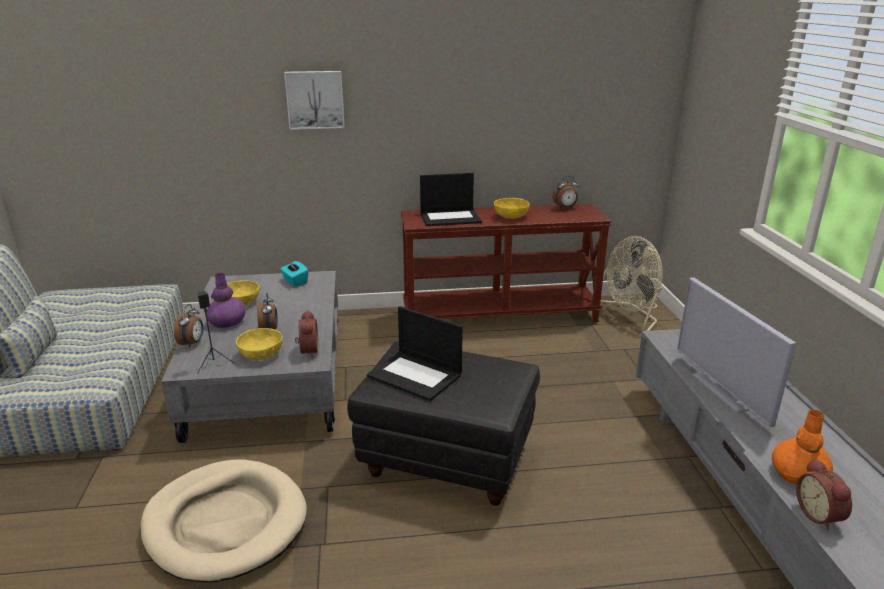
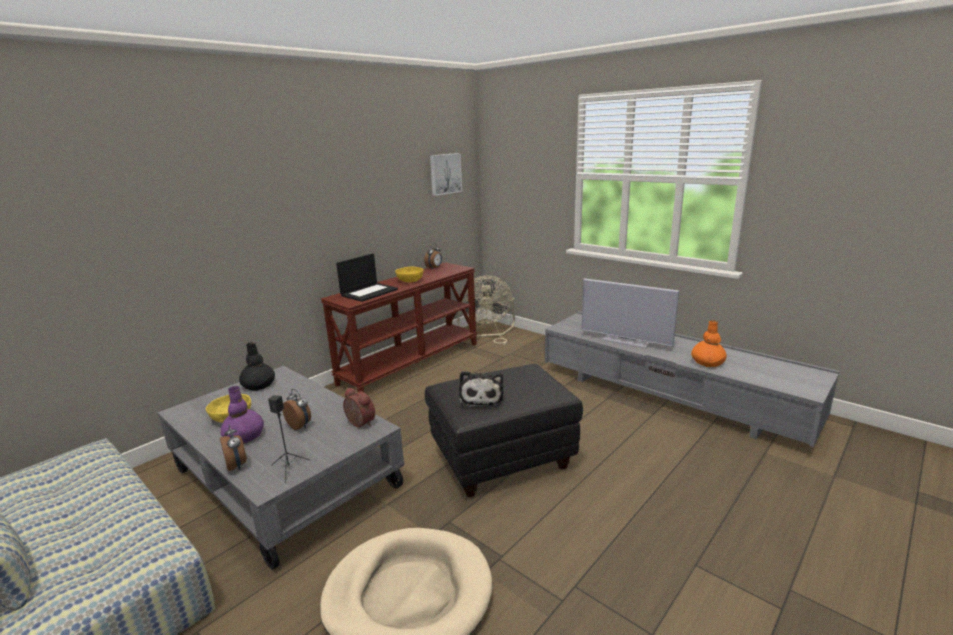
camera: 40 degrees left, 5 degrees down
(261, 354) = (322, 443): yellow bowl -> none
(295, 281) = (259, 385): turquoise tissue box -> black vase
(315, 99) = (231, 210): picture -> picture (444, 174)
(416, 375) = (481, 398): laptop -> plush toy
(632, 314) = (489, 333): beige fan -> beige fan turned 150 degrees clockwise
(820, 515) = (739, 374): alarm clock -> none

